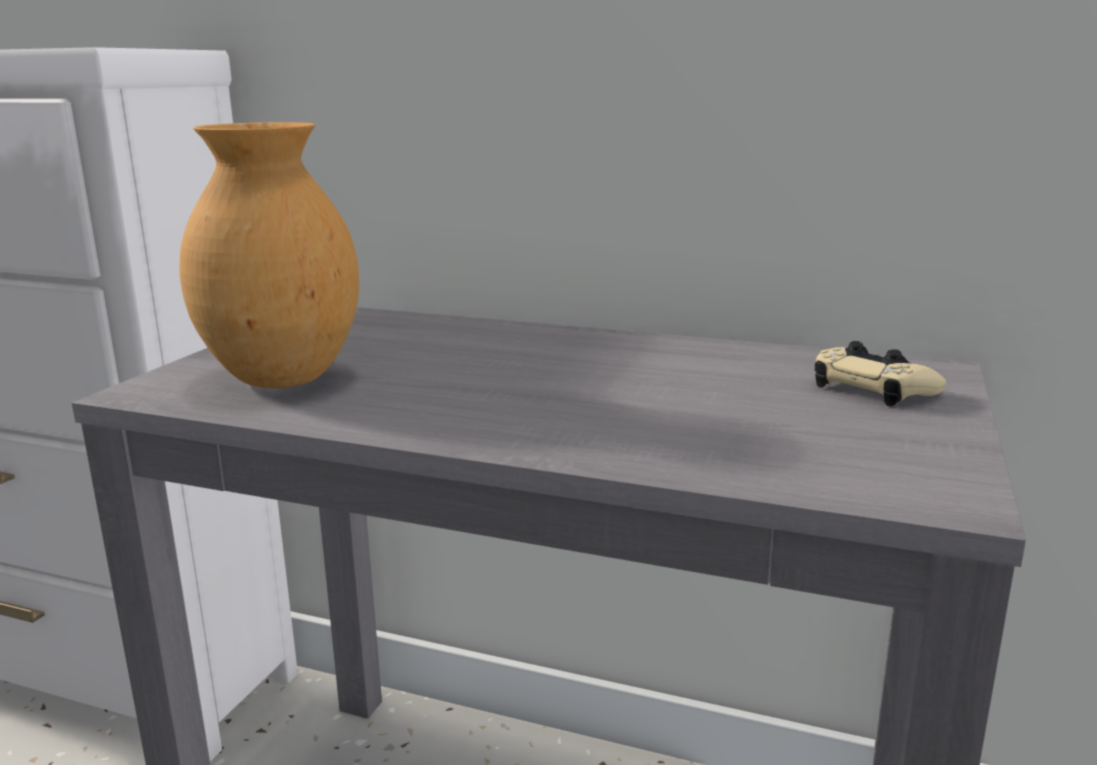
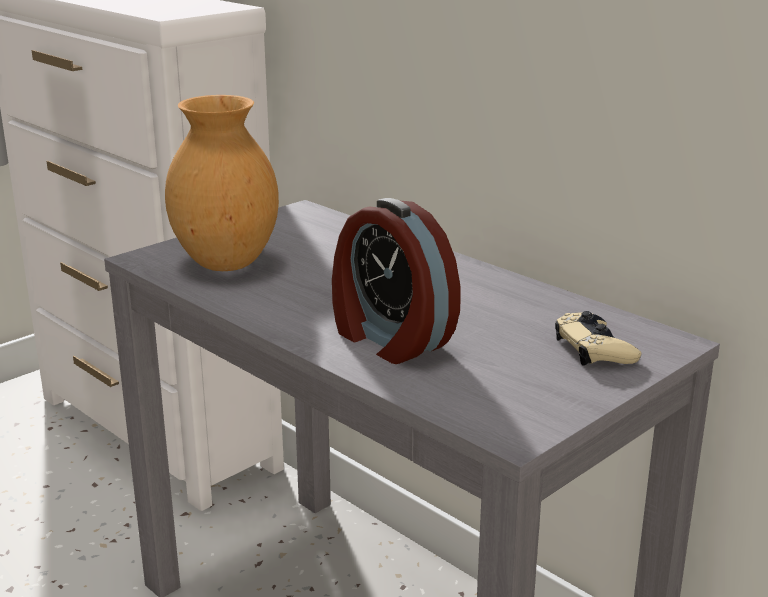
camera: 25 degrees right, 5 degrees up
(622, 423) = (389, 339): none -> alarm clock

